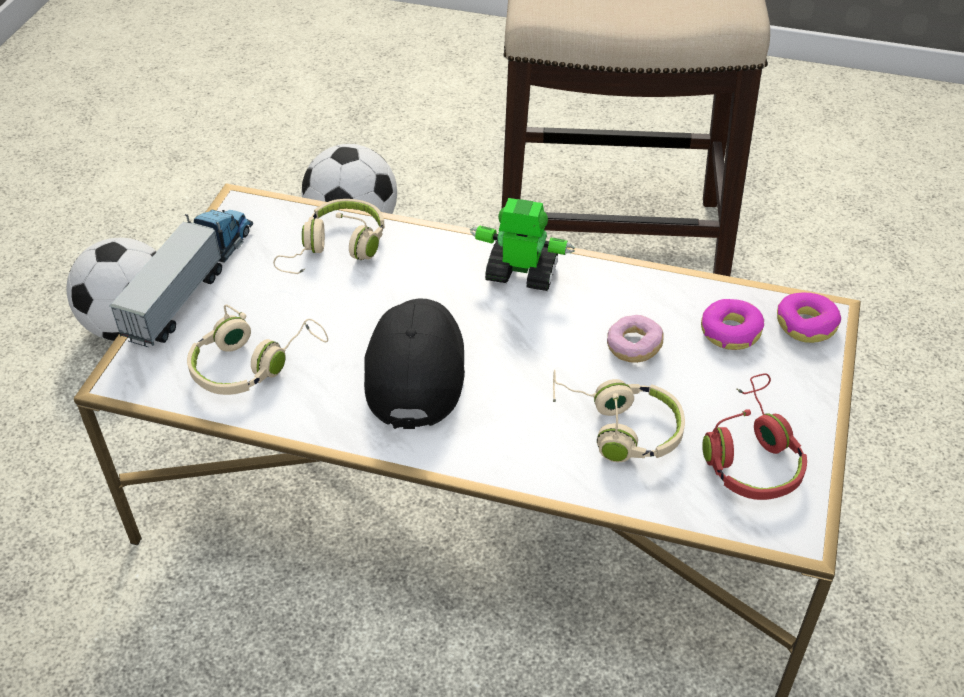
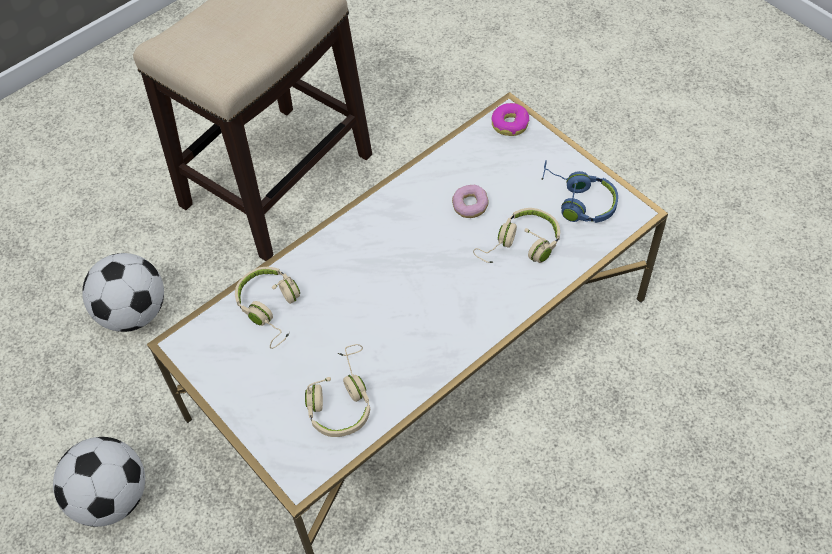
camera: 55 degrees left, 10 degrees up
(192, 284) = (238, 405): toy truck -> none
(415, 368) = (408, 317): black cap -> none
(520, 273) = (370, 225): toy robot -> none
(730, 332) = (490, 158): donut -> none
(750, 453) = (577, 200): red headphones -> blue headphones

